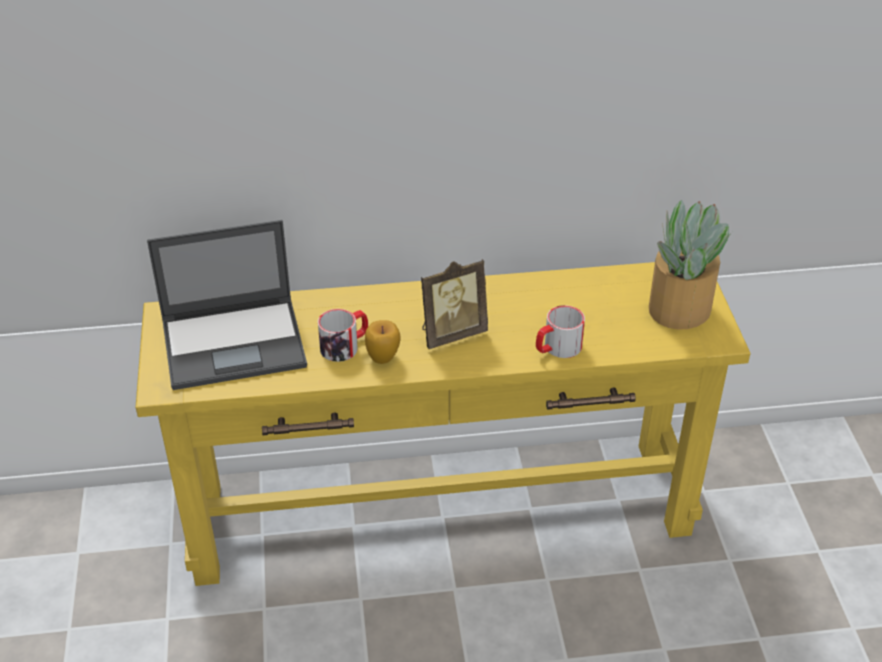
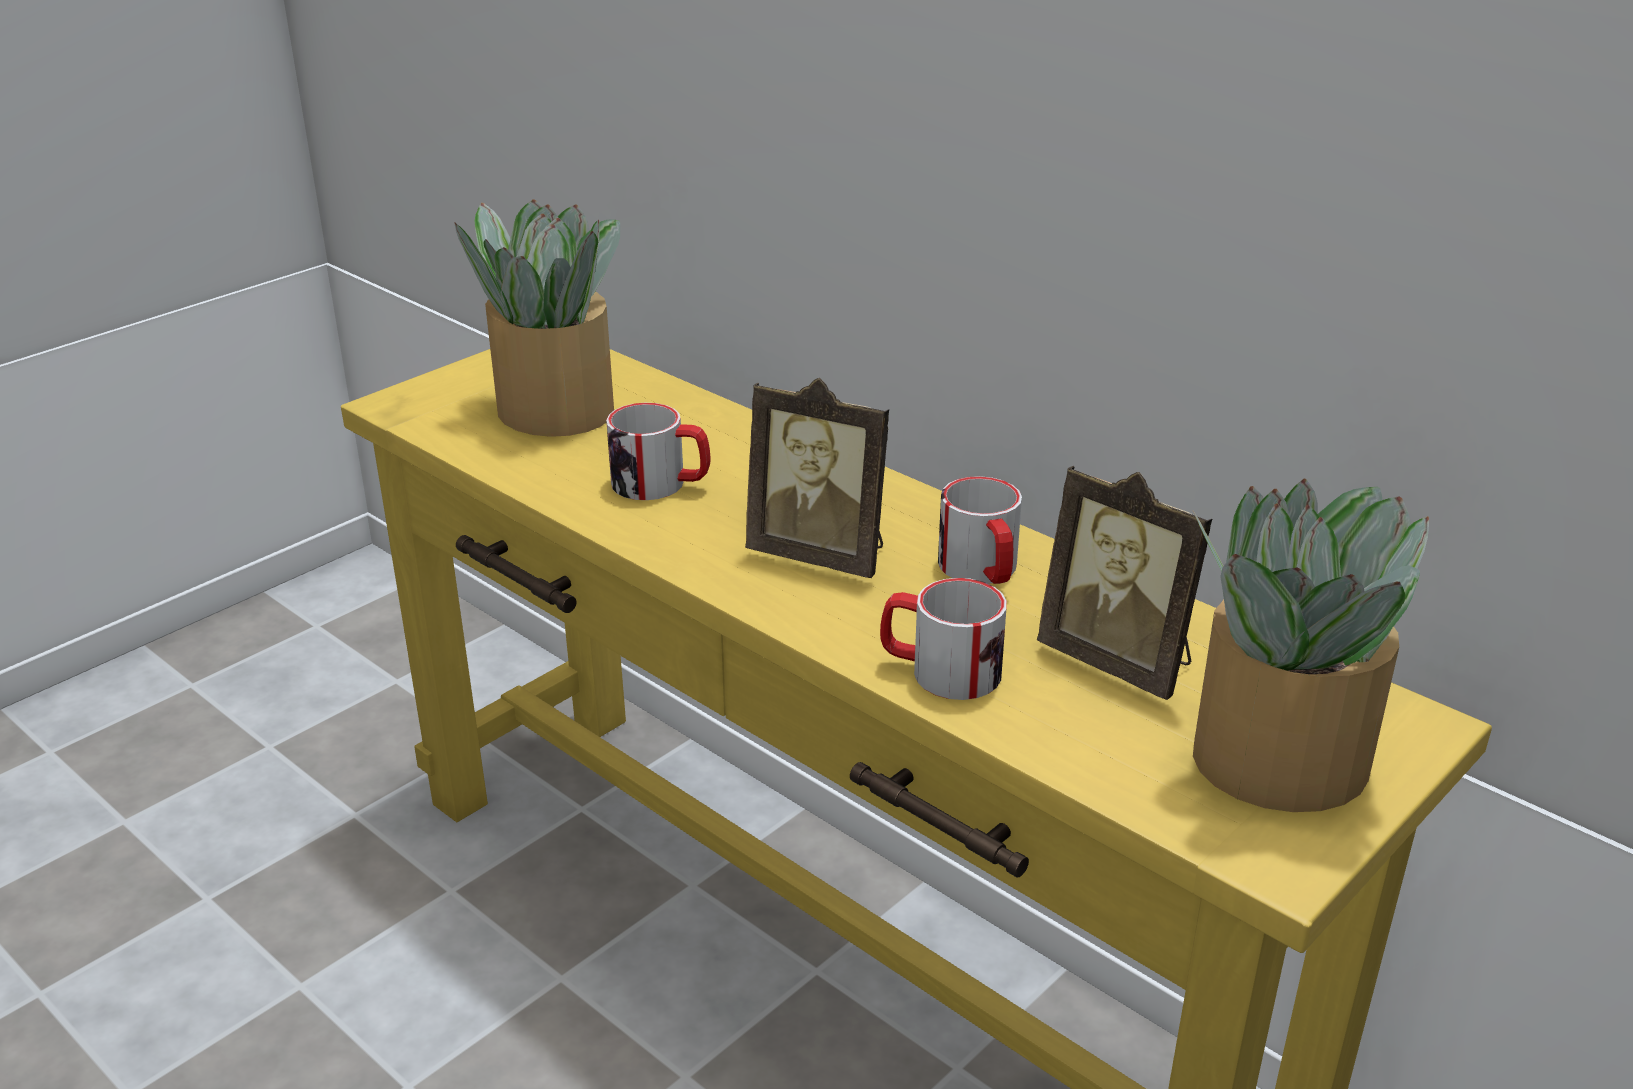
camera: 50 degrees right, 10 degrees down
(235, 343) = (554, 409): laptop -> potted plant
(383, 358) = (677, 524): apple -> none
(509, 302) = (982, 571): none -> mug
(596, 306) = (1120, 661): none -> picture frame

